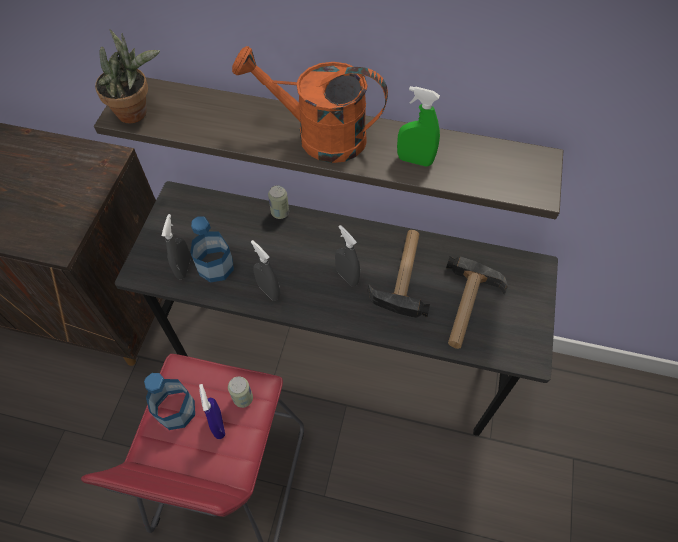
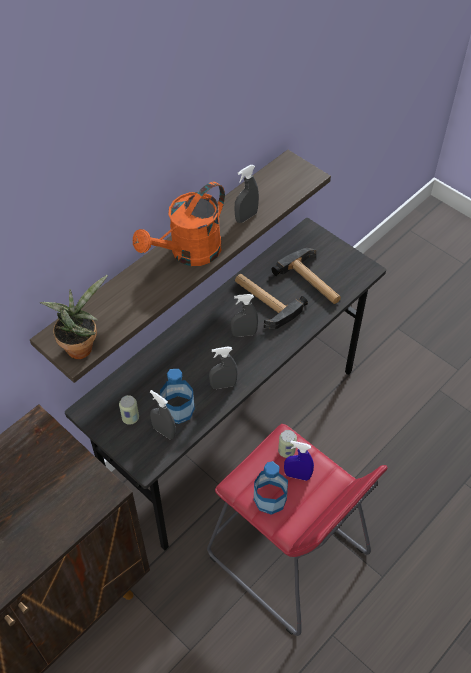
camera: 60 degrees left, 5 degrees down
(280, 213) = (158, 348): can -> can (130, 418)
(414, 160) = (246, 217): green spray bottle -> grey spray bottle

